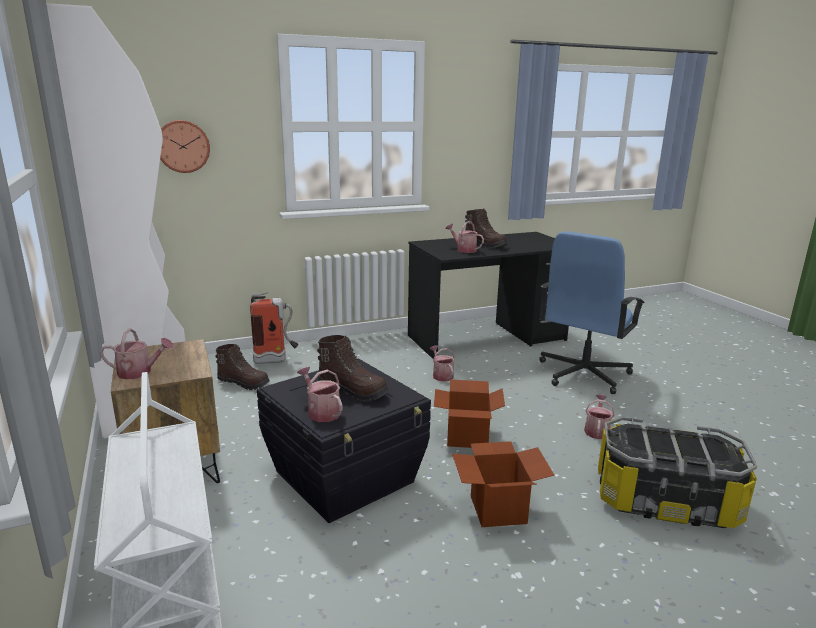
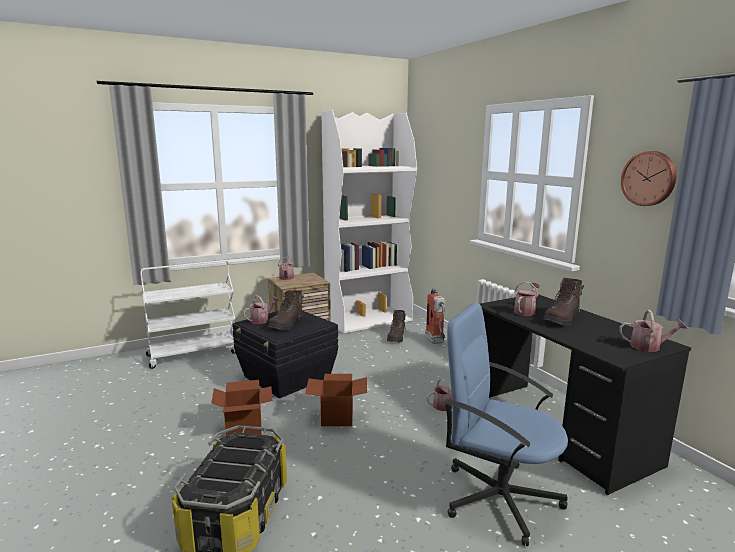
camera: 85 degrees right, 5 degrees down
(183, 146) = (439, 183): wall clock -> wall clock (649, 178)
(597, 430) = (358, 490): watering can -> watering can (649, 347)

